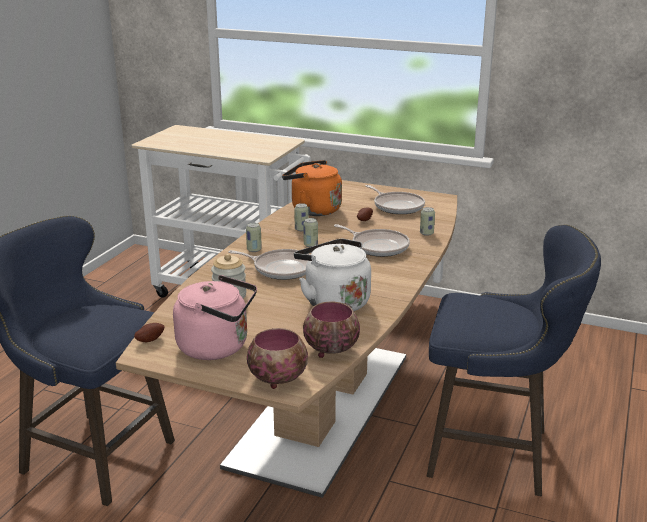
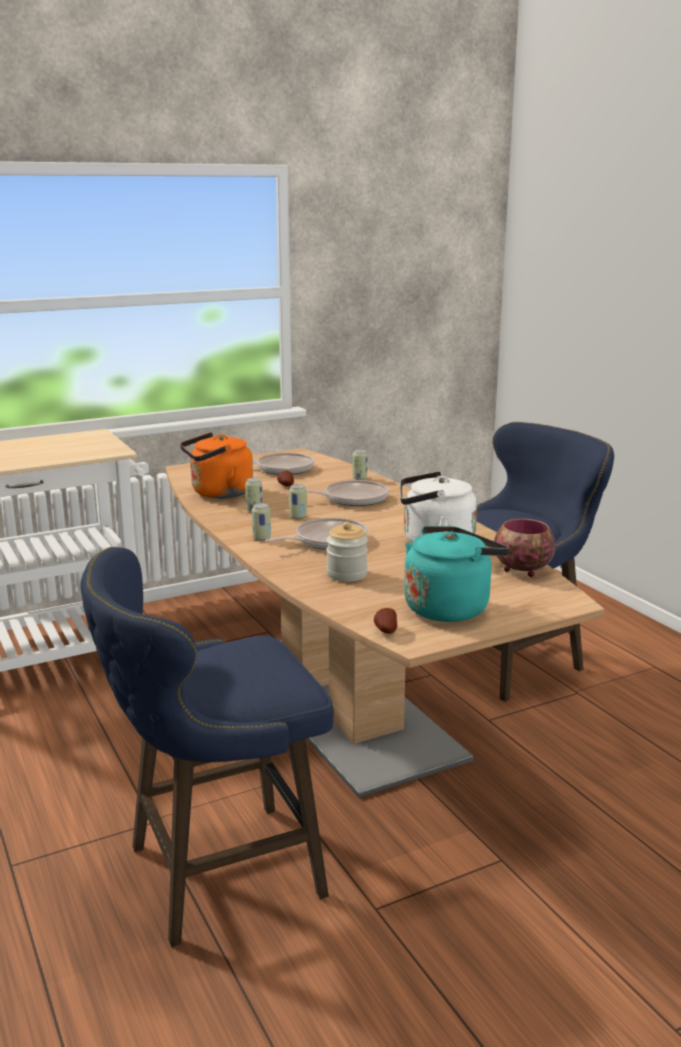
camera: 50 degrees left, 5 degrees down
(218, 347) = (450, 607): pink kettle -> turquoise kettle
(279, 378) = (547, 601): bowl -> none

